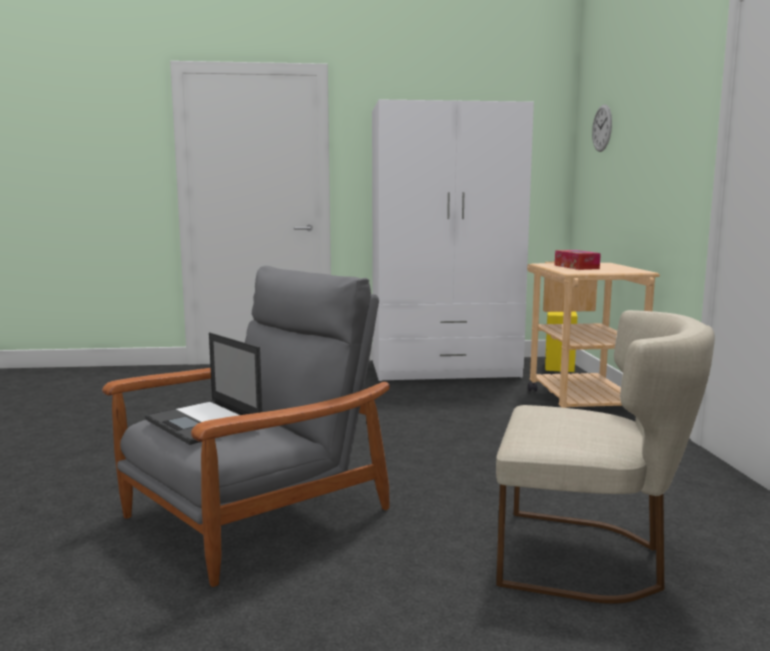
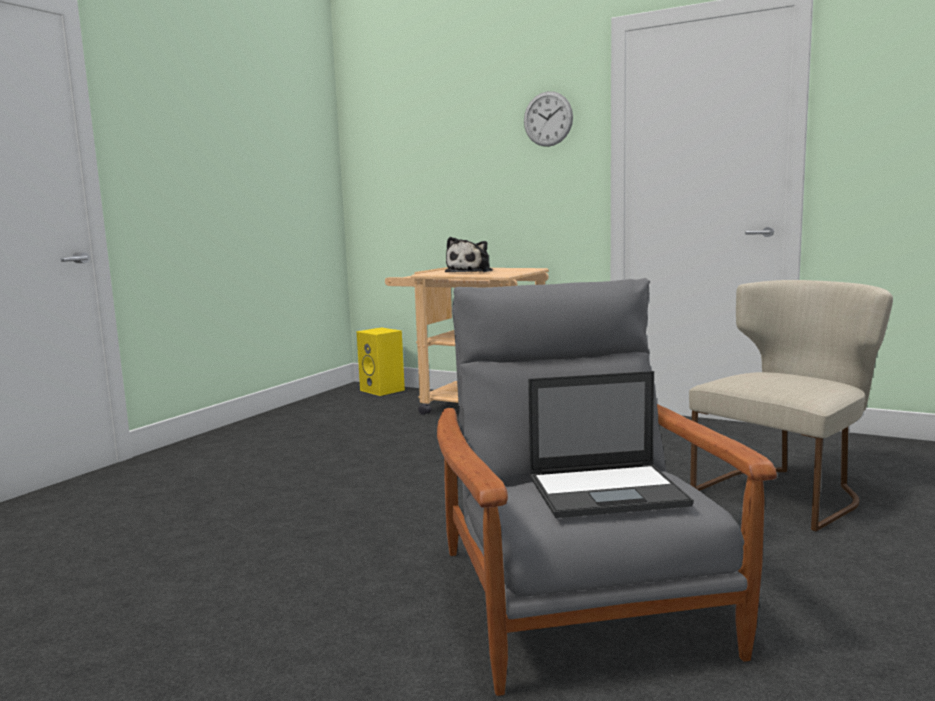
camera: 55 degrees left, 0 degrees up
(445, 369) = (294, 422): white wardrobe -> none
(576, 267) = (471, 272): tissue box -> plush toy
(602, 128) = (404, 131): wall clock -> wall clock (548, 119)

